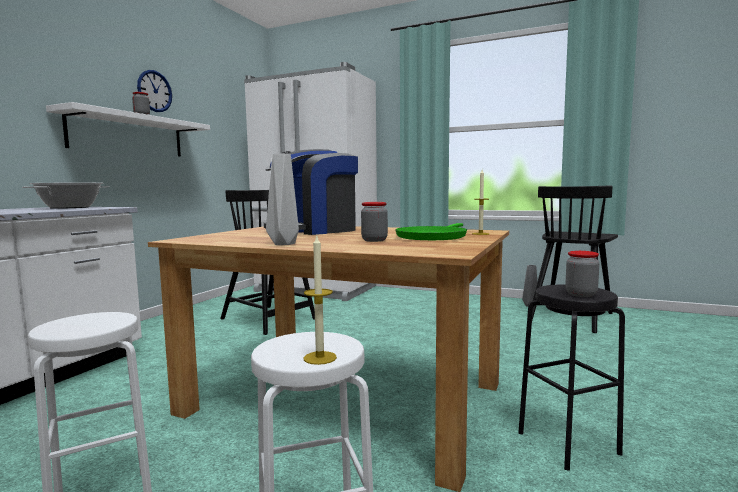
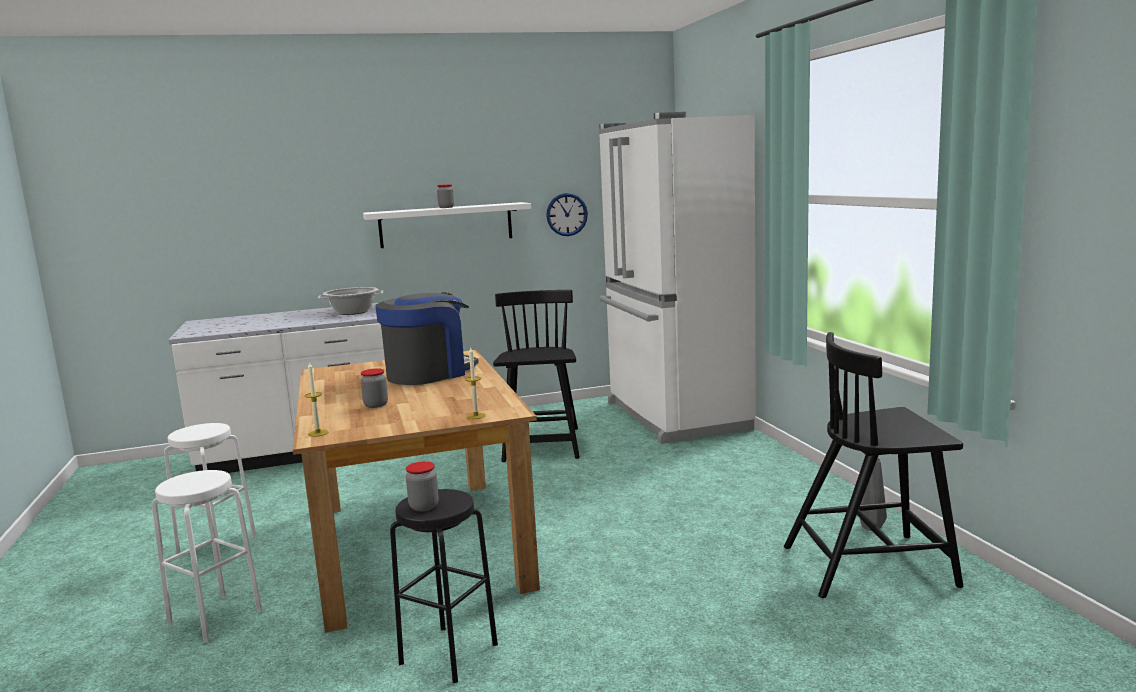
camera: 50 degrees right, 5 degrees up
(154, 91) = (478, 171): wall clock -> wall clock (566, 214)
(285, 244) = (323, 395): grey vase -> none
(314, 230) = (429, 373): coffee machine -> coffee machine turned 120 degrees clockwise
(320, 358) = (178, 489): candle -> candle (318, 433)
(433, 237) = (424, 411): green frying pan -> none

